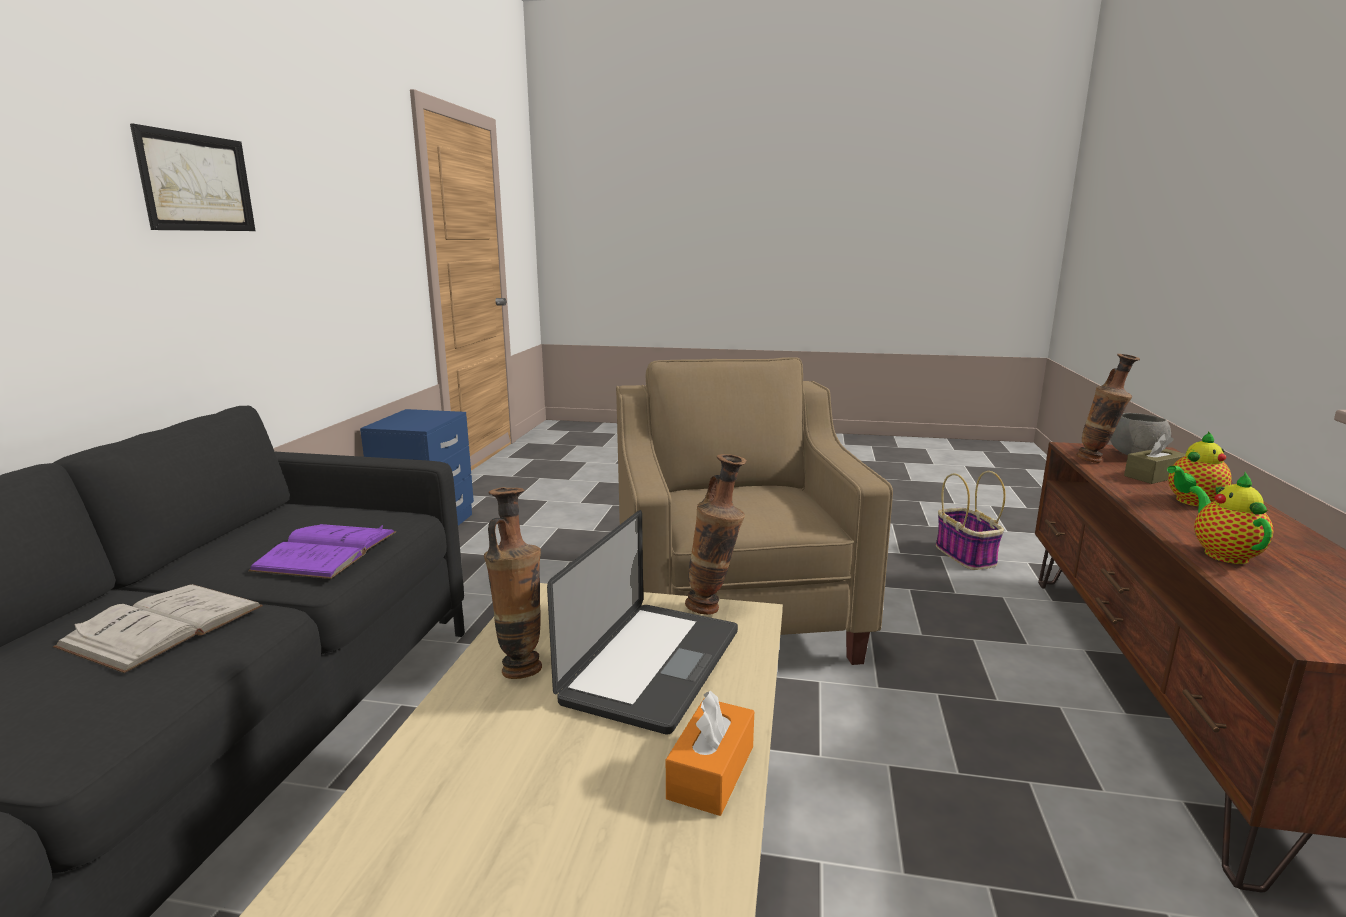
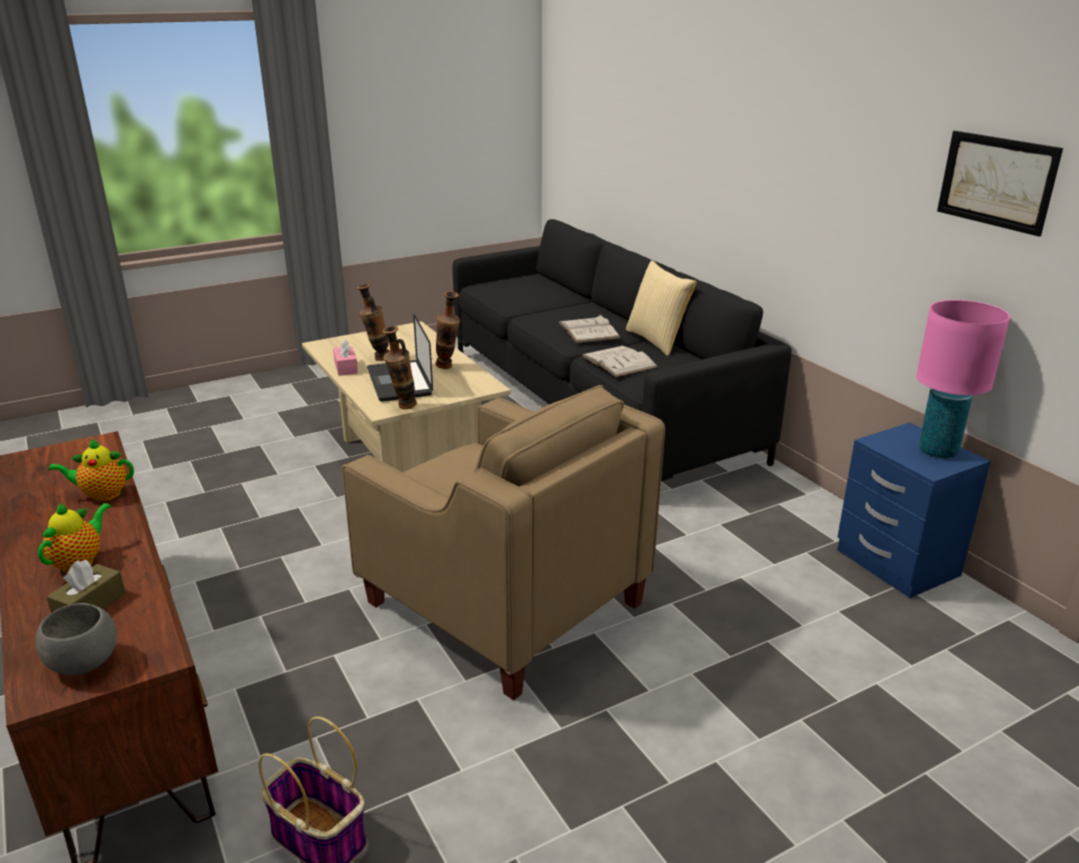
camera: 140 degrees right, 10 degrees up
(176, 566) = (658, 341): none -> pillow
(197, 182) = (833, 154): picture -> picture (996, 181)
(326, 550) = (619, 361): purple book -> white book
(410, 416) = (937, 451): none -> pink table lamp
(711, 772) = (346, 367): orange tissue box -> pink tissue box
(1097, 461) = (143, 620): vase -> vase (377, 358)
(1222, 554) = (102, 494): teapot -> teapot turned 120 degrees clockwise

